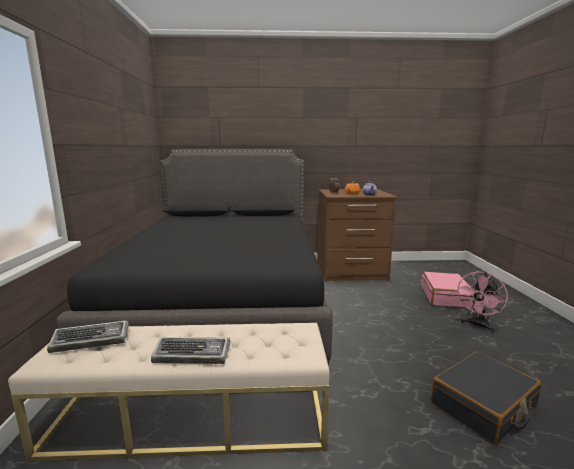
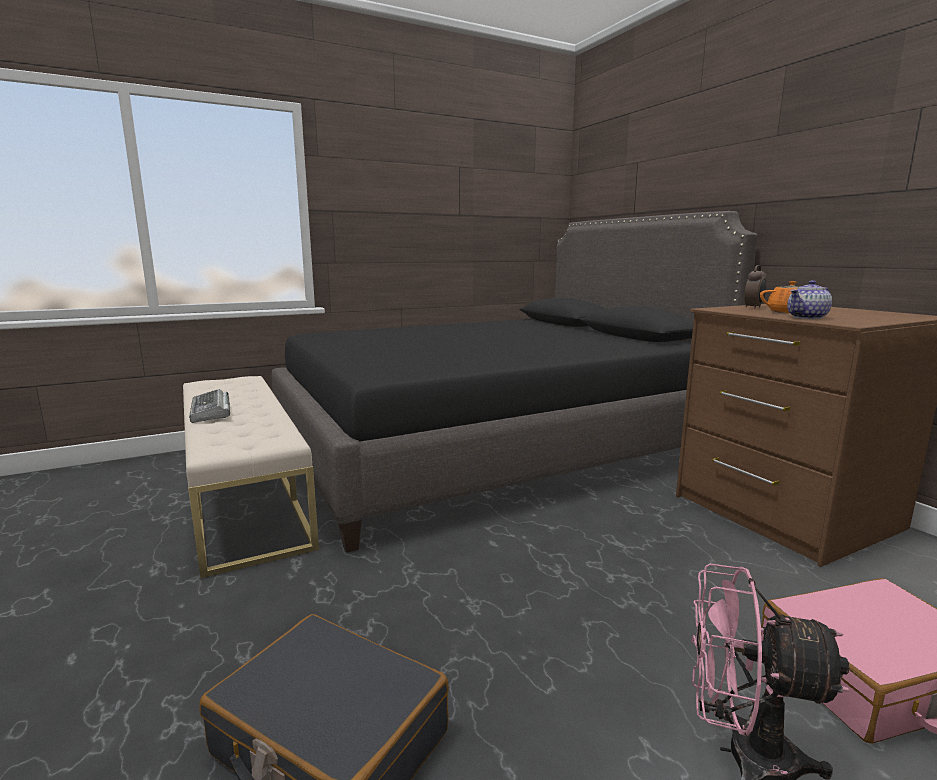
camera: 65 degrees right, 0 degrees up
(92, 340) = (234, 384): keyboard -> none

